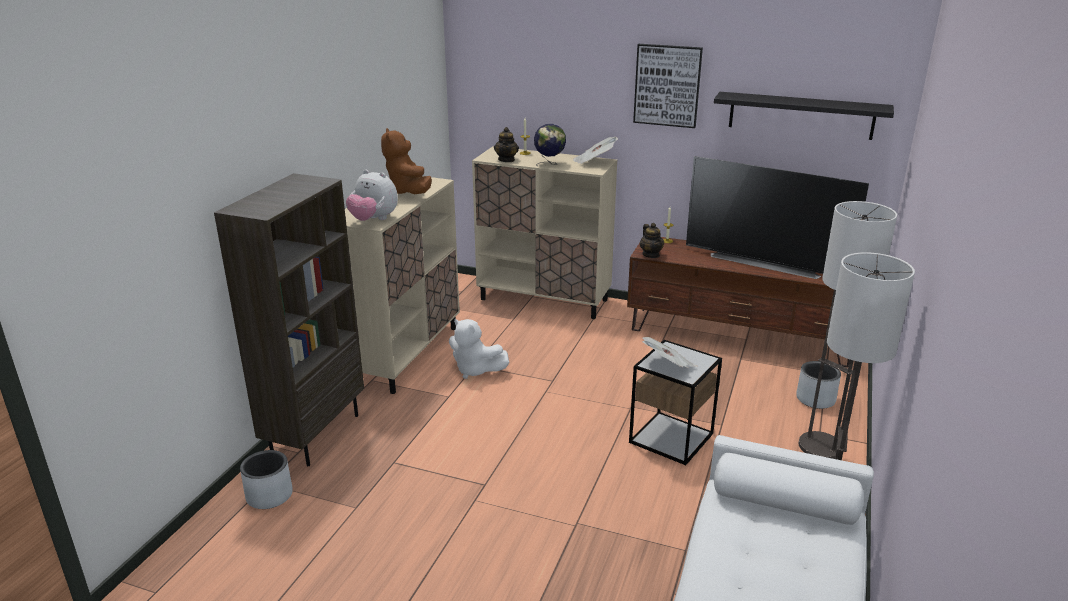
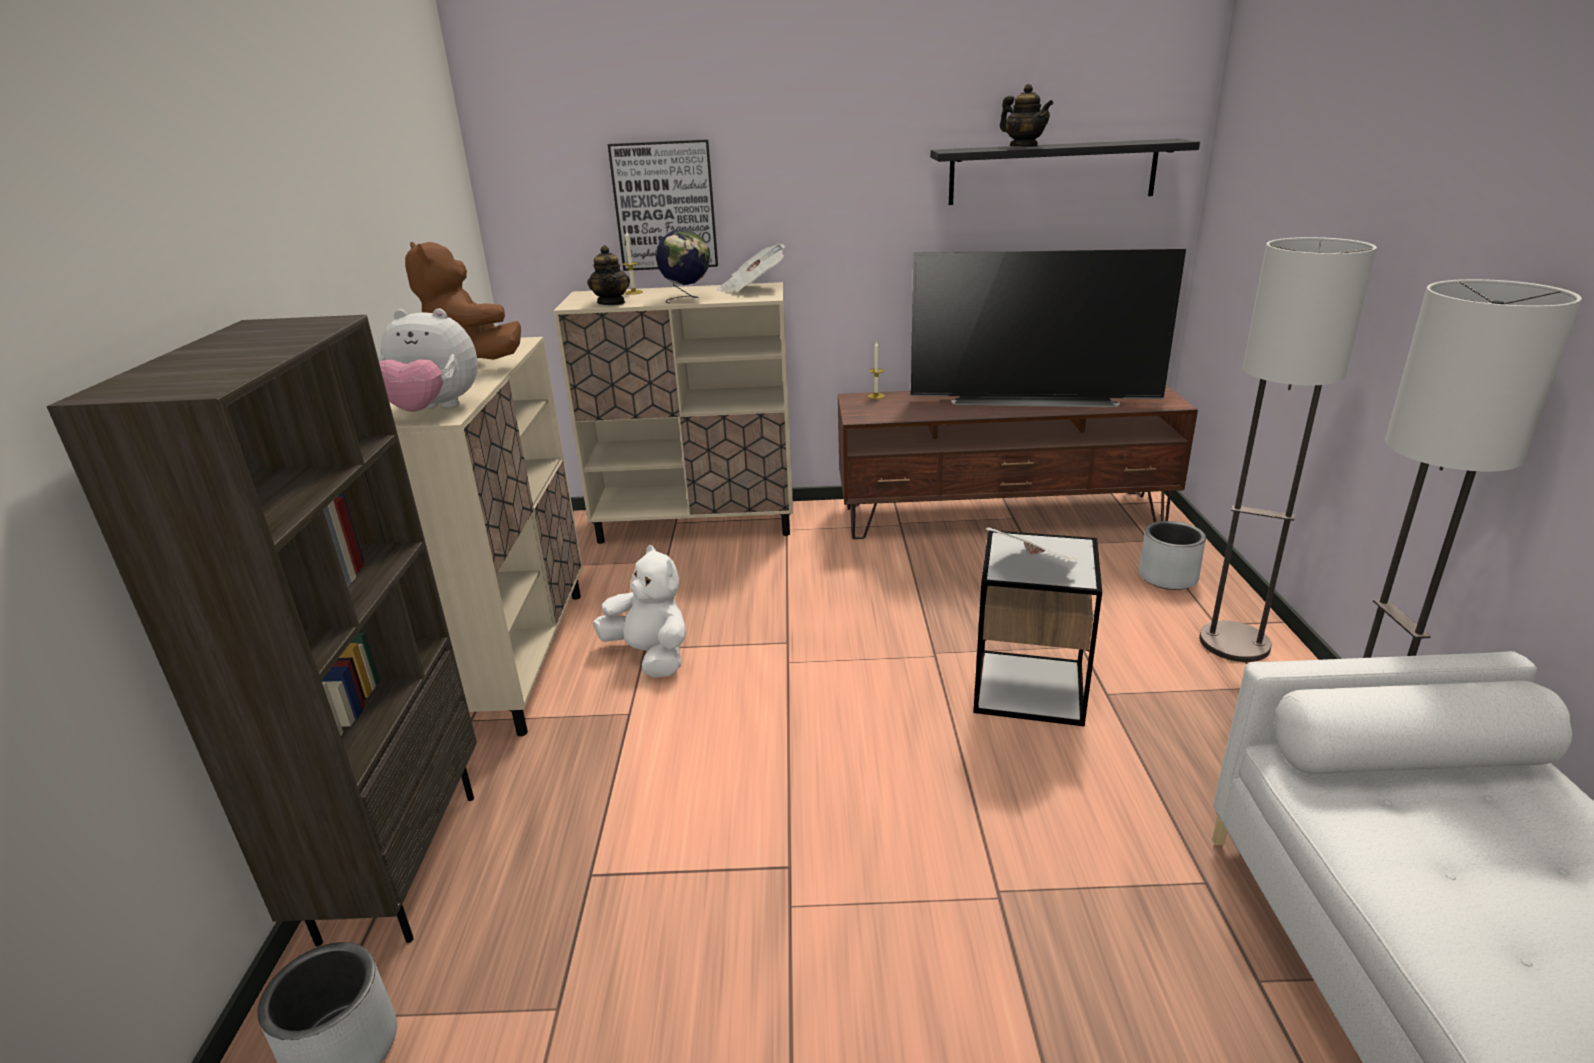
camera: 20 degrees left, 0 degrees up
(475, 370) = (651, 656): white plush toy -> white plush toy turned 150 degrees counterclockwise
(651, 255) = (871, 417): teapot -> teapot (1024, 147)
(667, 85) = (850, 150): picture -> picture (665, 206)

